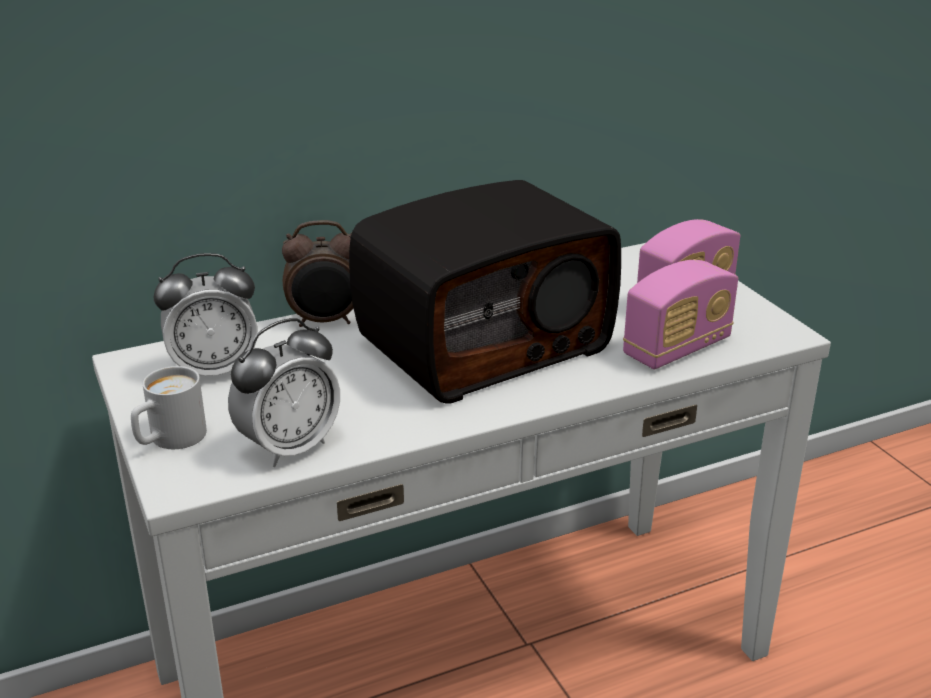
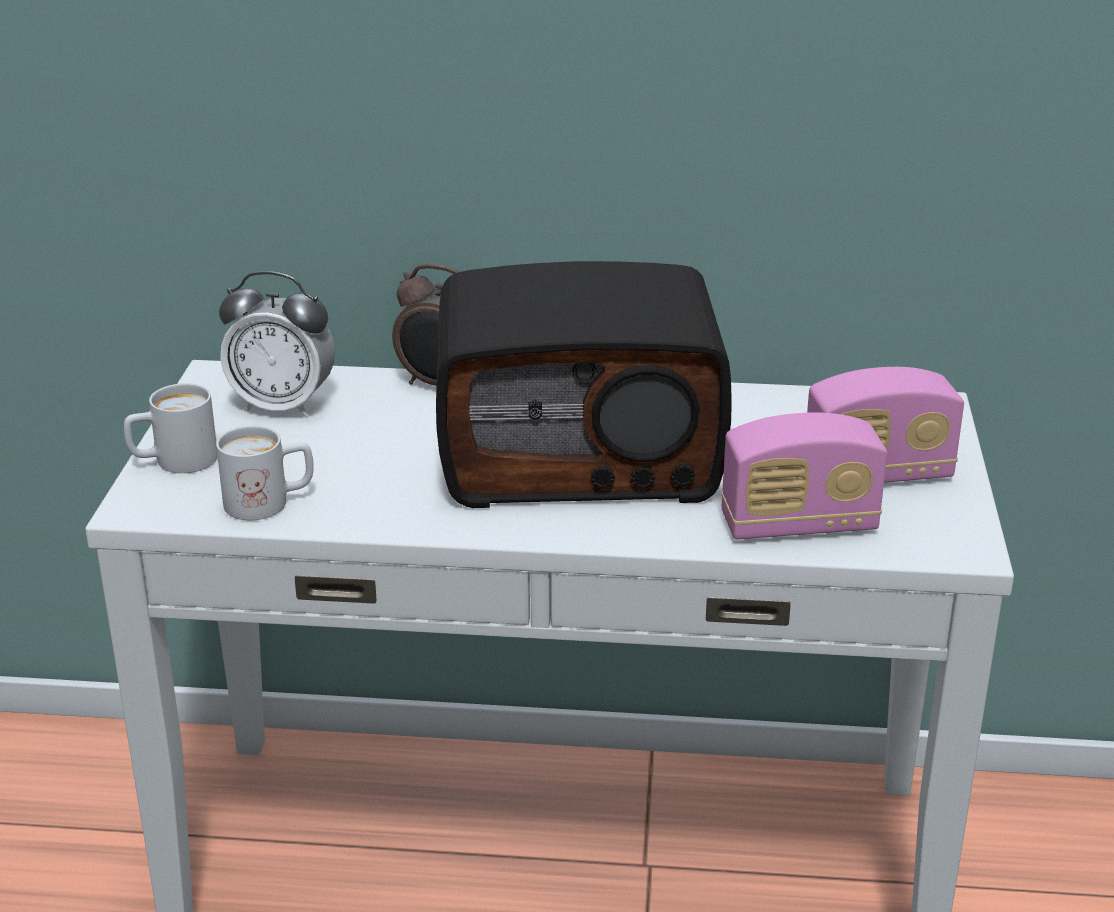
camera: 30 degrees right, 0 degrees up
(289, 447) = (270, 502): alarm clock -> white mug

